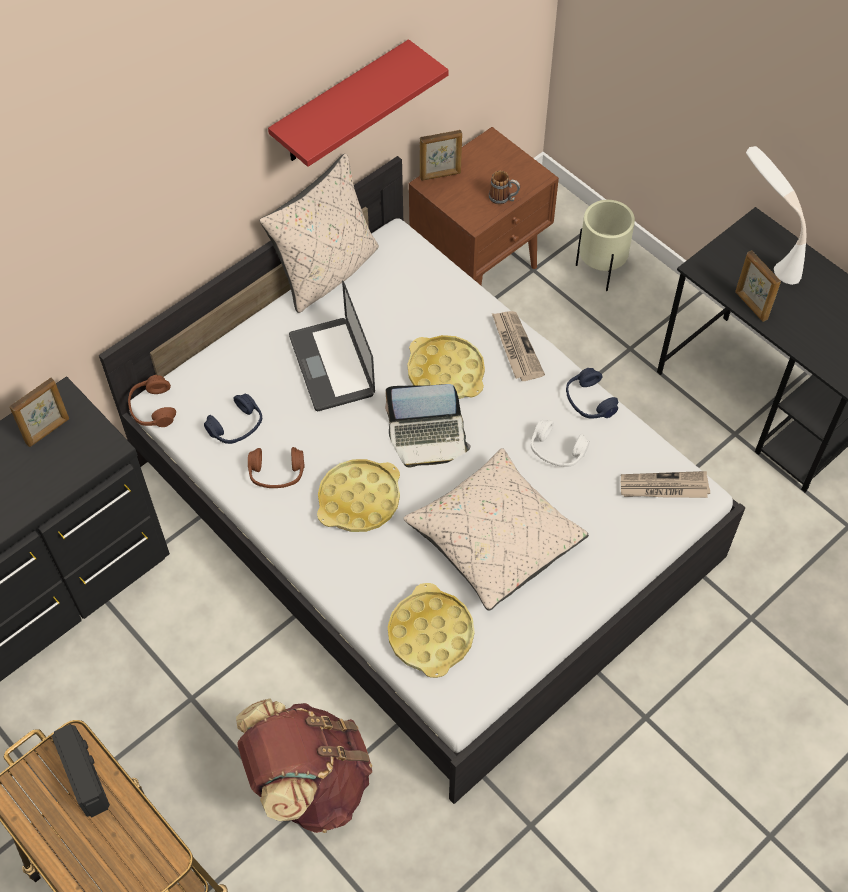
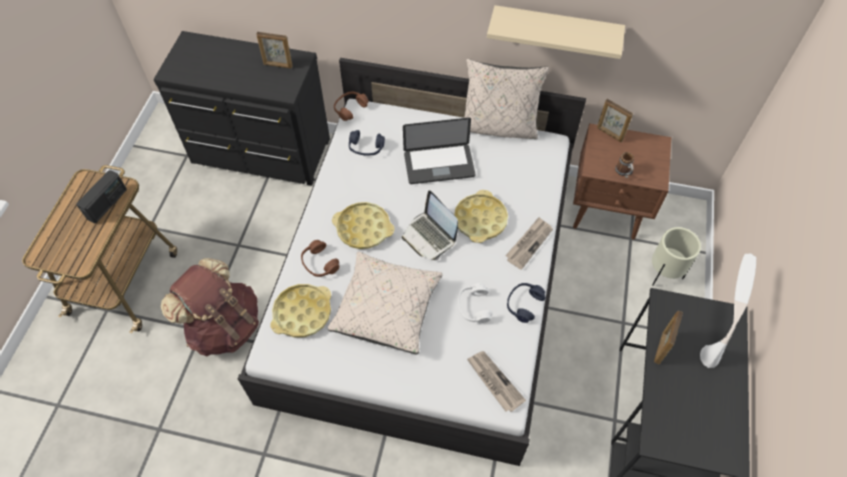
camera: 55 degrees right, 0 degrees up
(277, 473) = (351, 182): brown headphones -> brown headphones (319, 263)
(331, 365) = (439, 165): laptop -> laptop turned 135 degrees counterclockwise
(341, 104) = (555, 31): red shelf -> beige shelf

